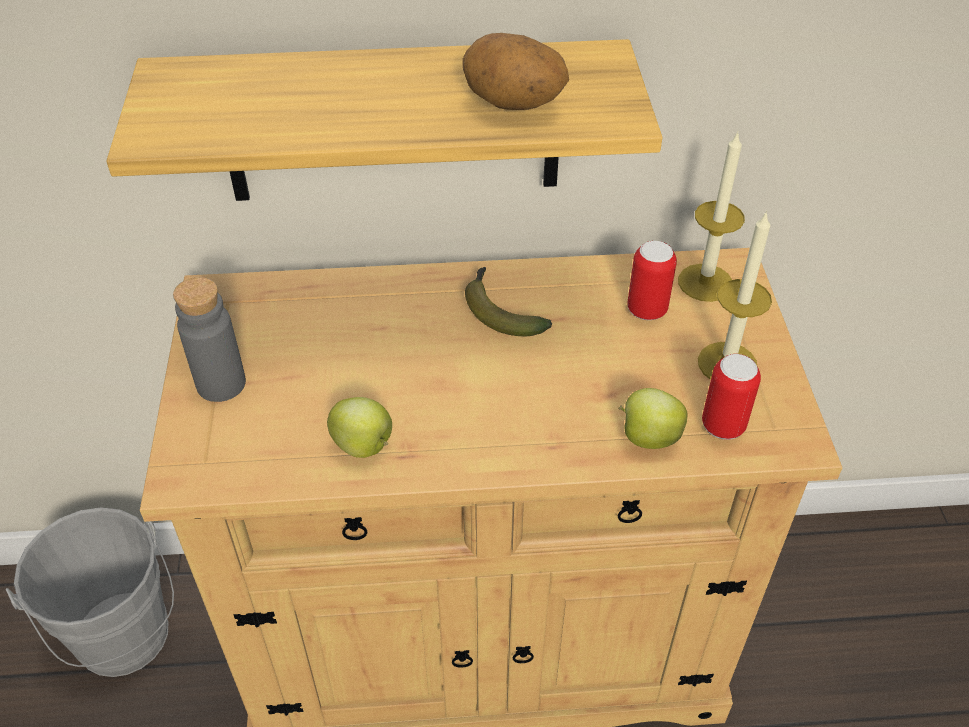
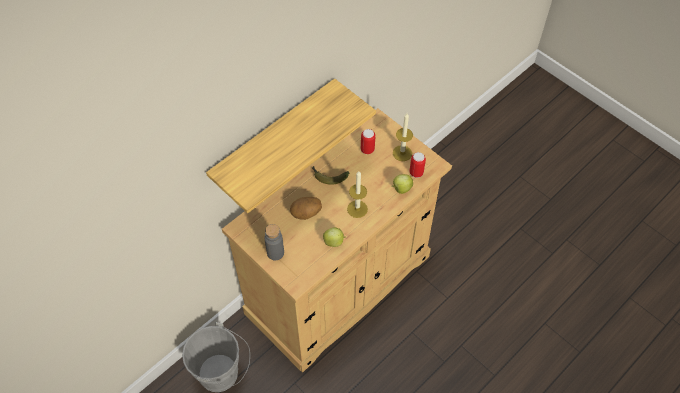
camera: 40 degrees left, 10 degrees up
(513, 106) = (330, 123): potato -> potato (306, 214)
(705, 282) = (375, 129): candle -> candle (357, 209)

